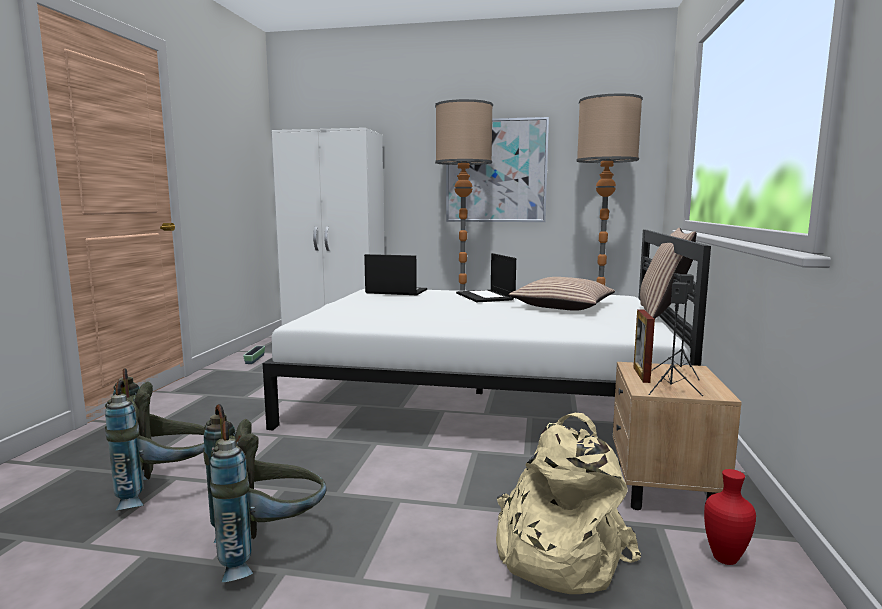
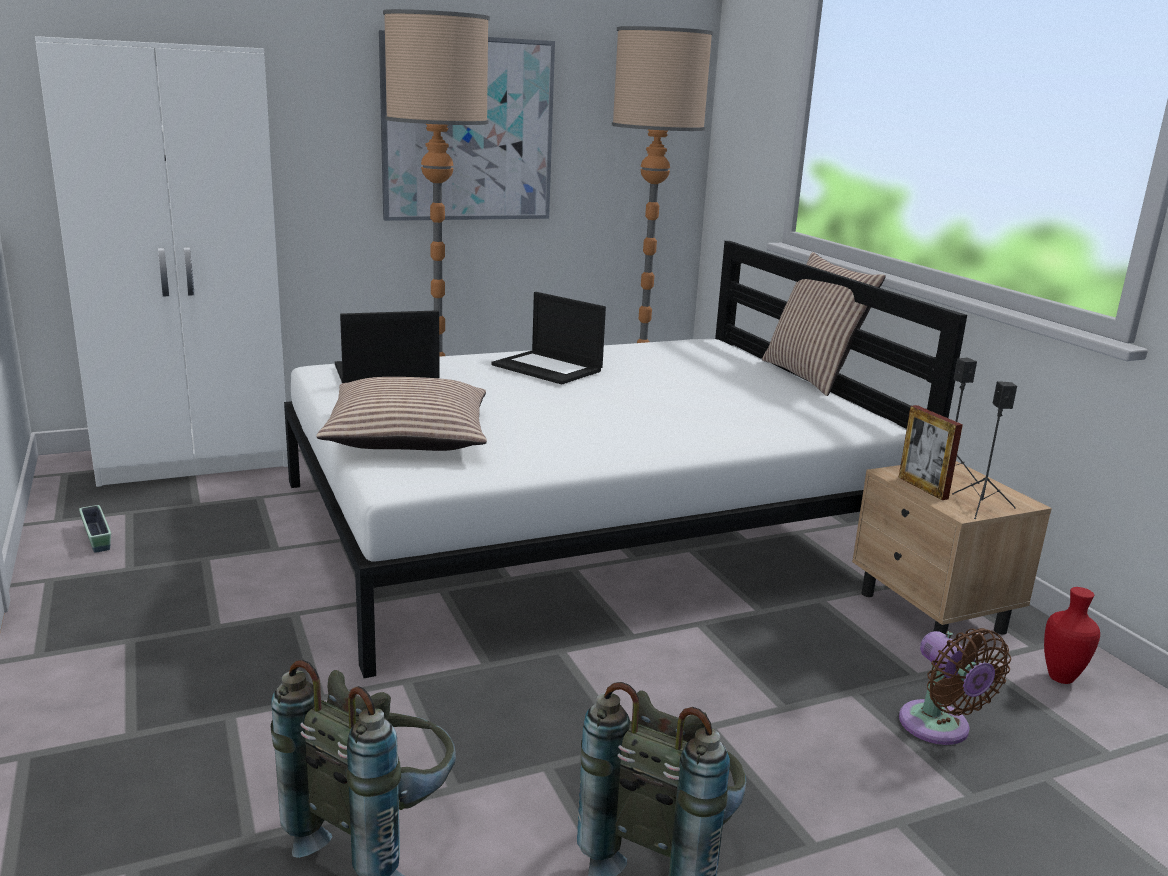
camera: 35 degrees left, 10 degrees up
(556, 552) = (939, 728): beige backpack -> brown fan
(563, 306) = (680, 376): pillow -> pillow (408, 435)

